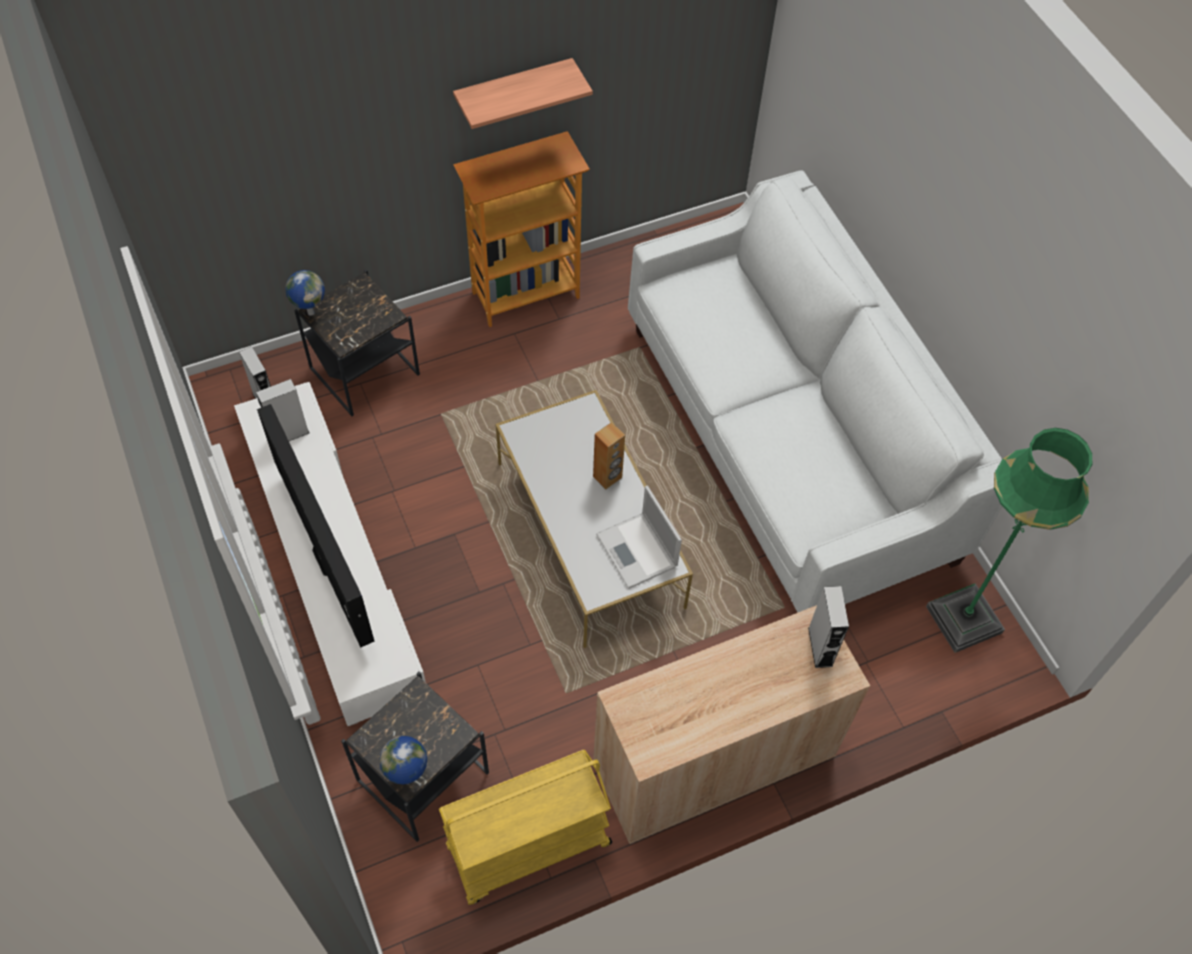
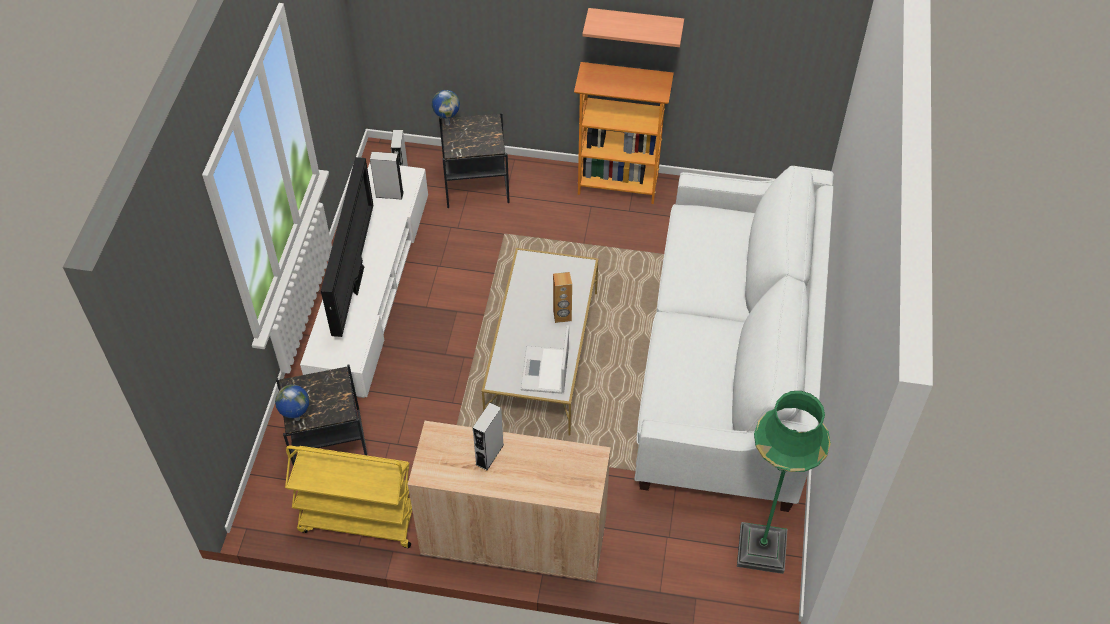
camera: 35 degrees right, 5 degrees down
(820, 647) = (586, 472): grey speaker -> grey speaker (489, 454)

